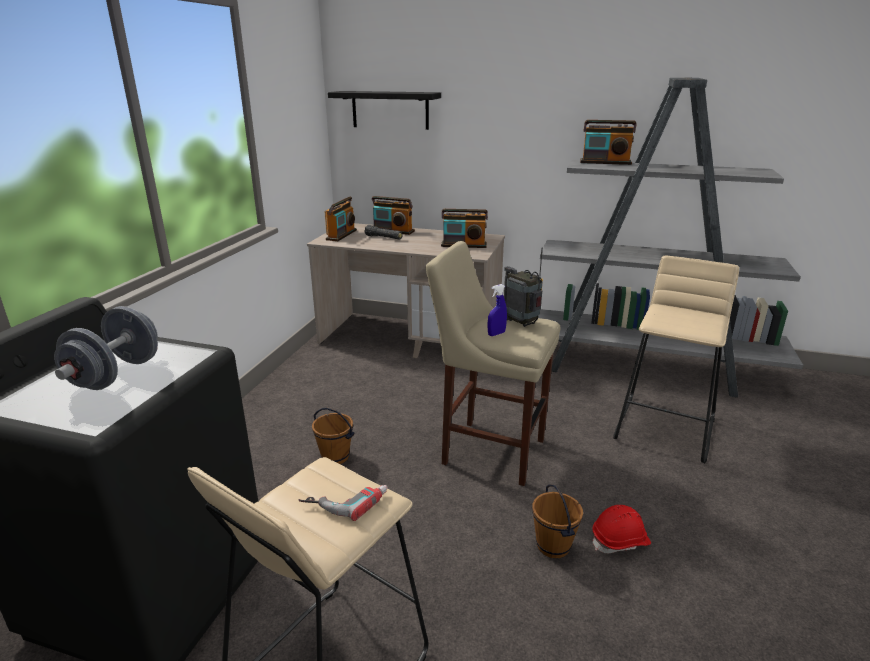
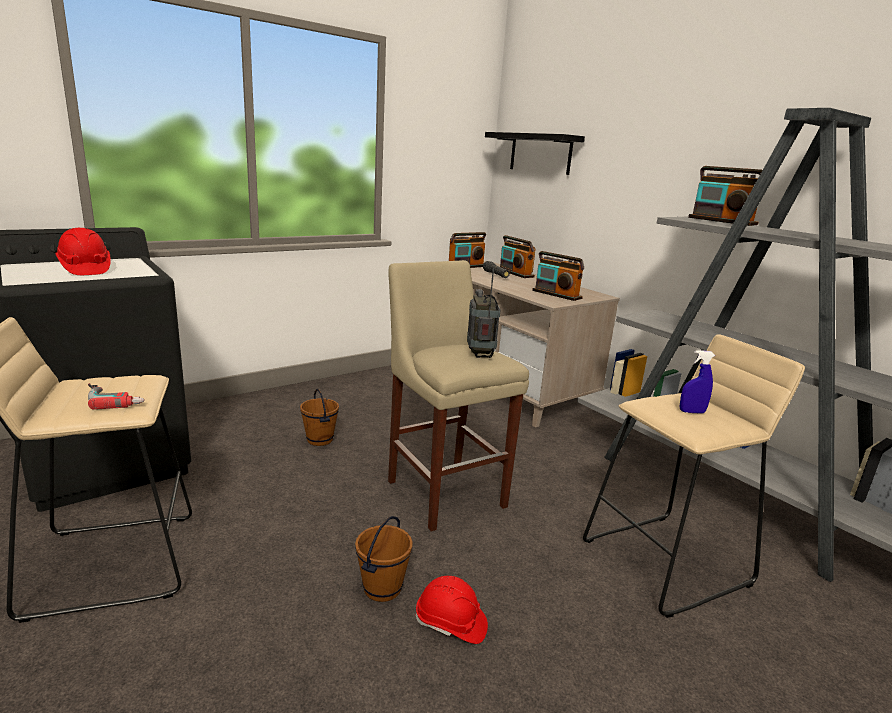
camera: 35 degrees right, 5 degrees down
(116, 374) = (85, 269): grey dumbbell -> red hard hat
(496, 334) = (440, 354): blue spray bottle -> blue spray bottle (691, 412)

